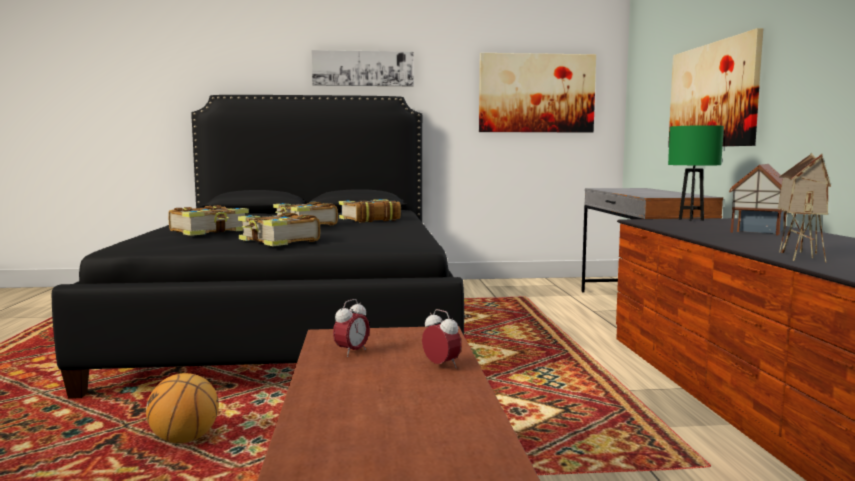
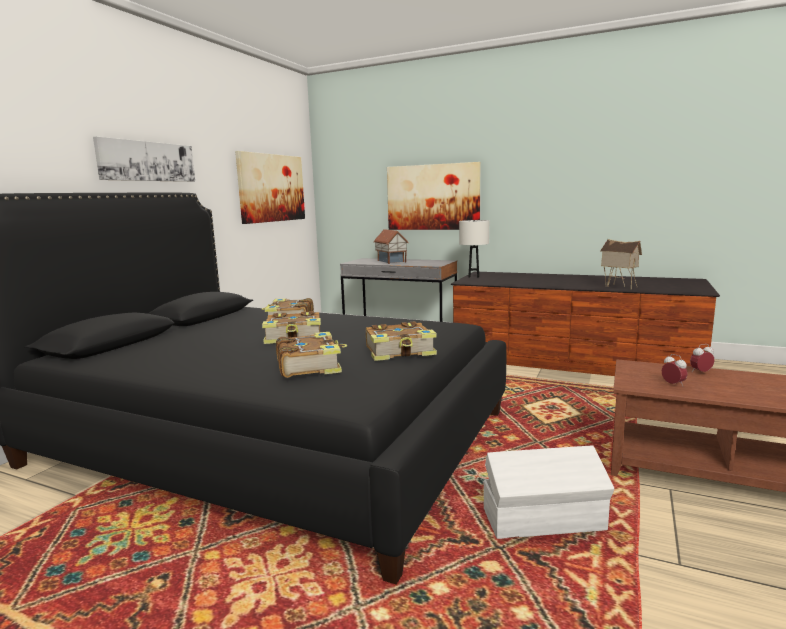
camera: 60 degrees left, 5 degrees up
(184, 440) = (545, 520): basketball -> white storage box
(691, 220) = (474, 276): green table lamp -> white table lamp
(757, 230) = (530, 277): toy house -> toy house (390, 261)

